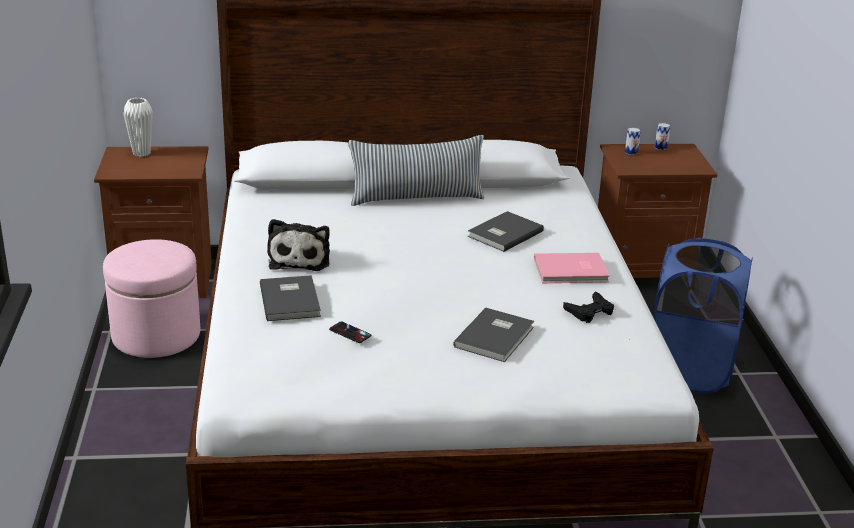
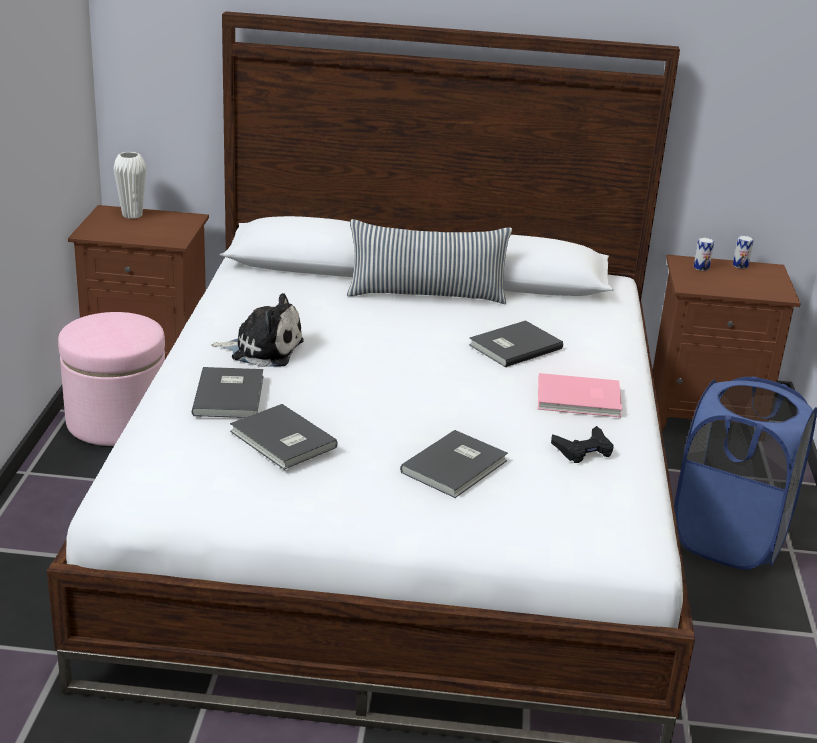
camera: 10 degrees right, 0 degrees up
(300, 259) = (263, 349): plush toy -> plush toy turned 90 degrees counterclockwise
(350, 333) = (282, 441): phone -> grey book

